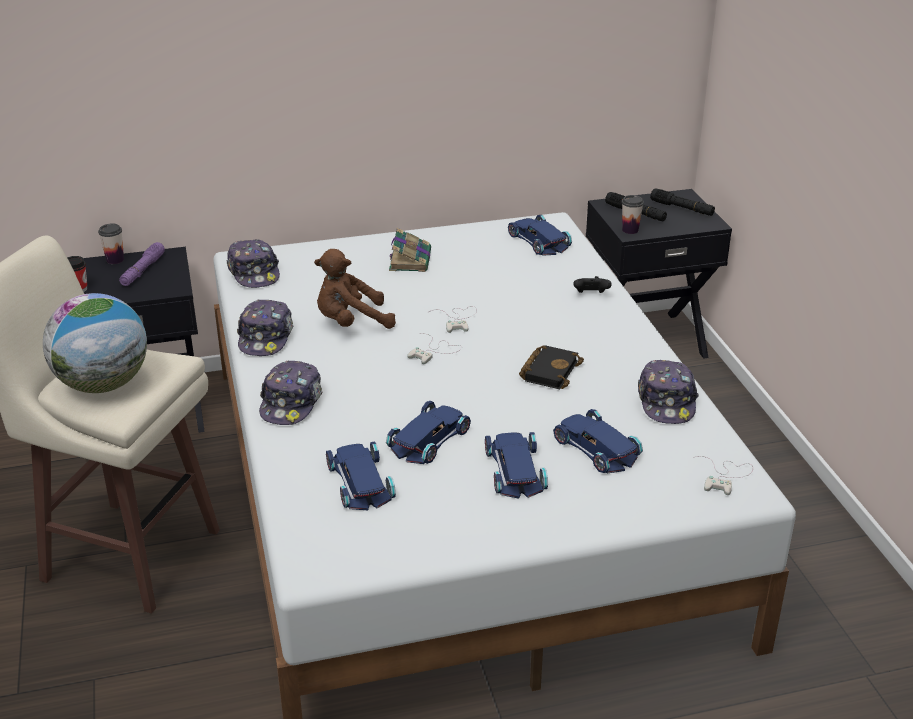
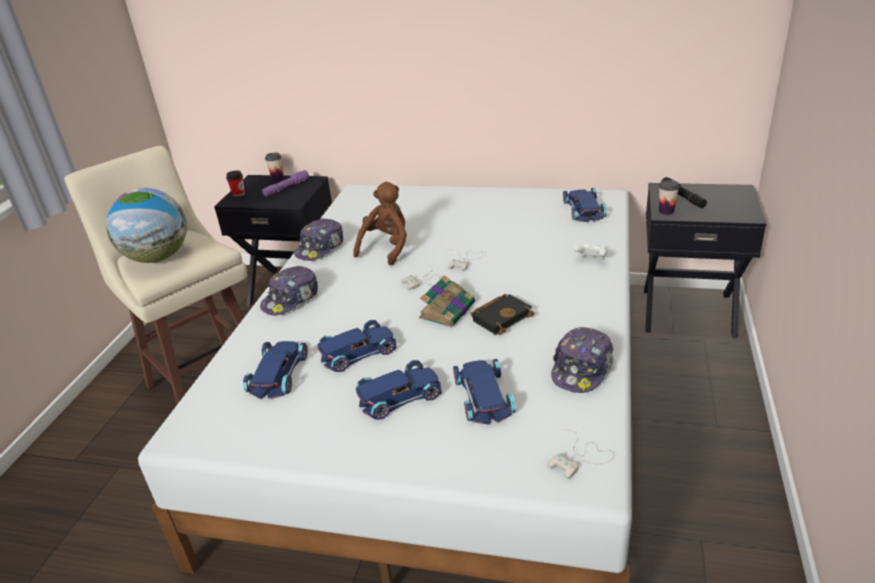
camera: 30 degrees right, 0 degrees up
(254, 273) = (356, 201): cap -> none
(351, 323) = (386, 248): brown plush toy -> brown plush toy turned 105 degrees clockwise
(410, 260) = (471, 208): book -> book (448, 310)
(516, 469) = (400, 396): blue toy car -> blue toy car turned 45 degrees clockwise
(591, 295) = (591, 260): black game controller -> white game controller
(682, 208) = (729, 200): black flashlight -> none

